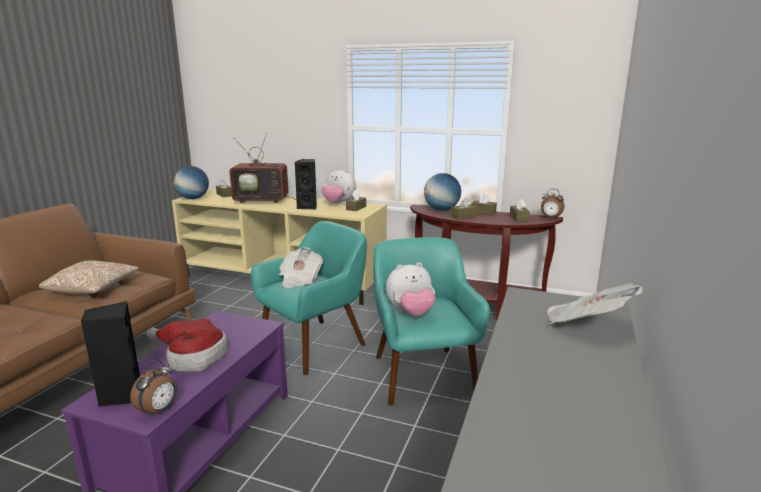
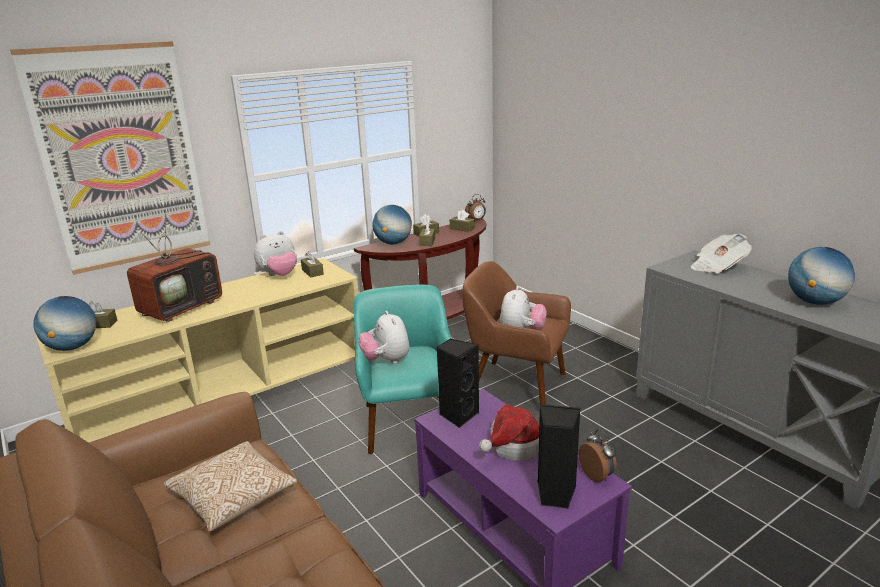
camera: 55 degrees left, 5 degrees up
(272, 96) = (121, 158): none -> picture
(299, 279) = (386, 361): newspaper -> plush toy
(308, 207) = (264, 291): black speaker -> black speaker (458, 415)
(422, 374) = (515, 386): turquoise armchair -> brown armchair
(560, 418) = (815, 302): none -> globe

